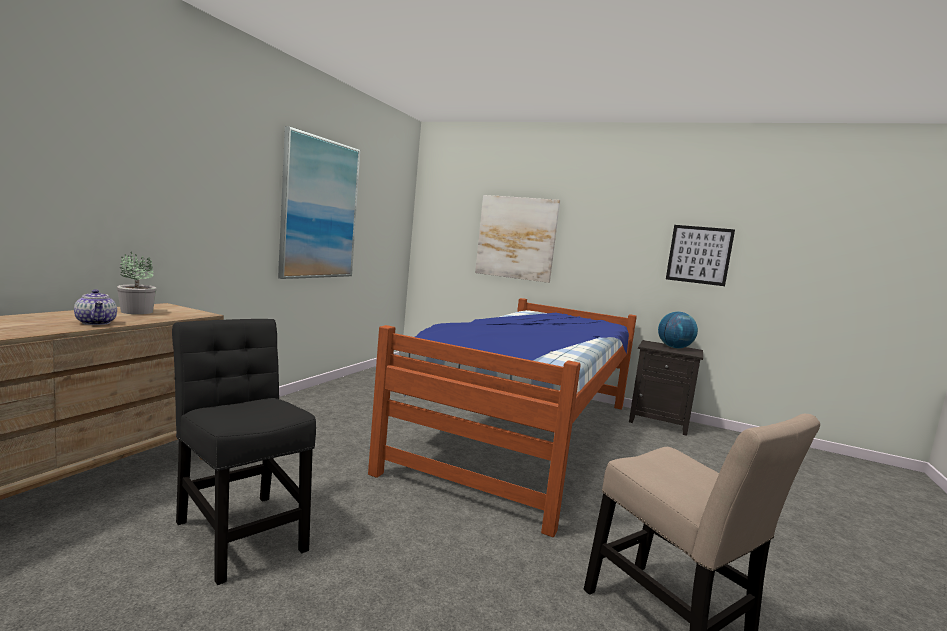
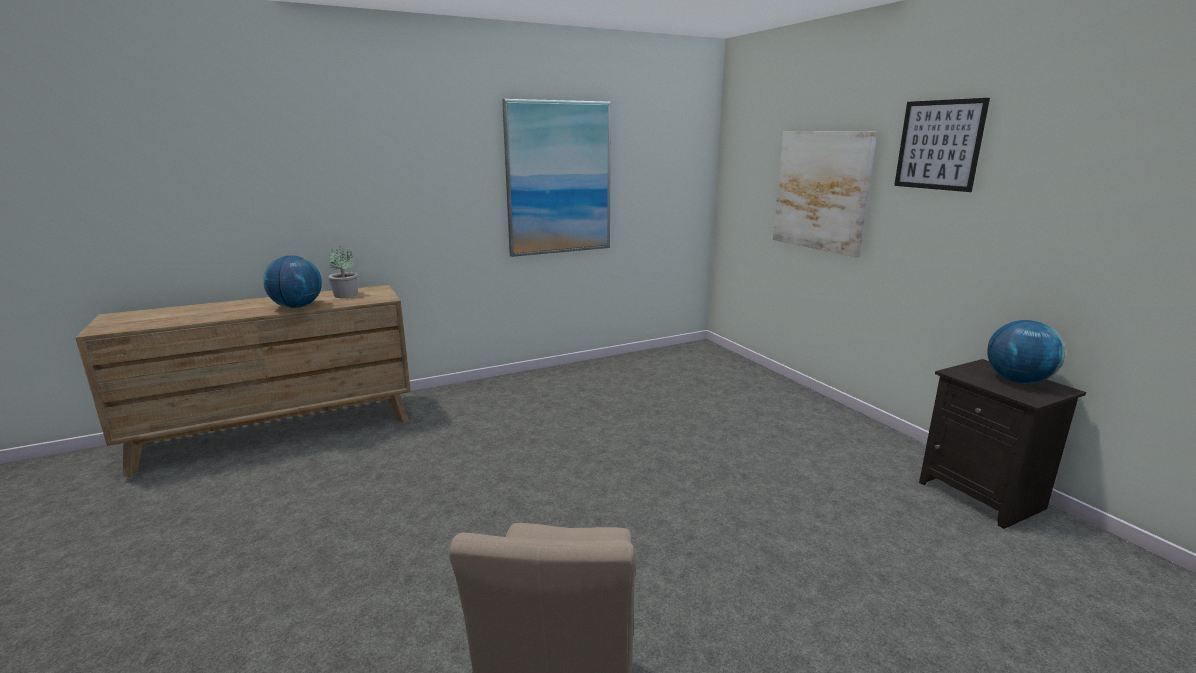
camera: 40 degrees right, 10 degrees up
(97, 323) = (297, 307): teapot -> globe
(240, 531) = (353, 487): black chair -> none
(522, 433) = (721, 461): bed -> none
(699, 255) = (1098, 218): picture -> picture (939, 145)

